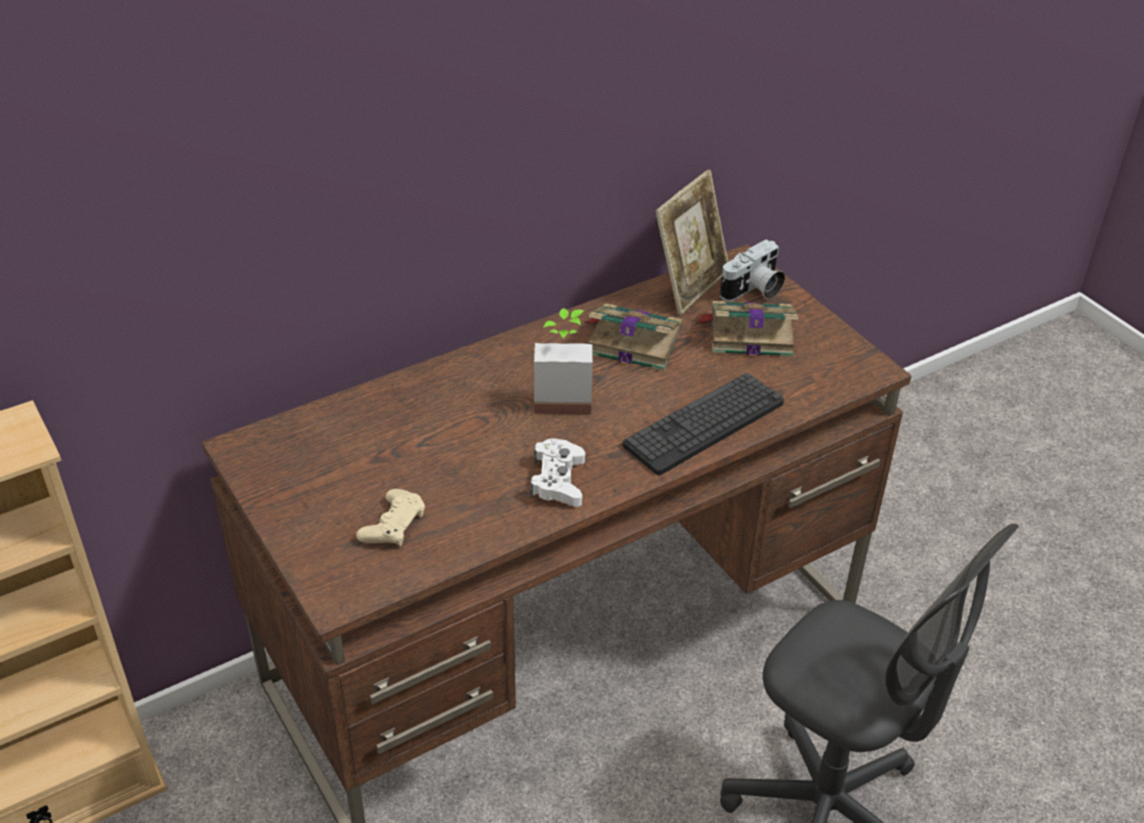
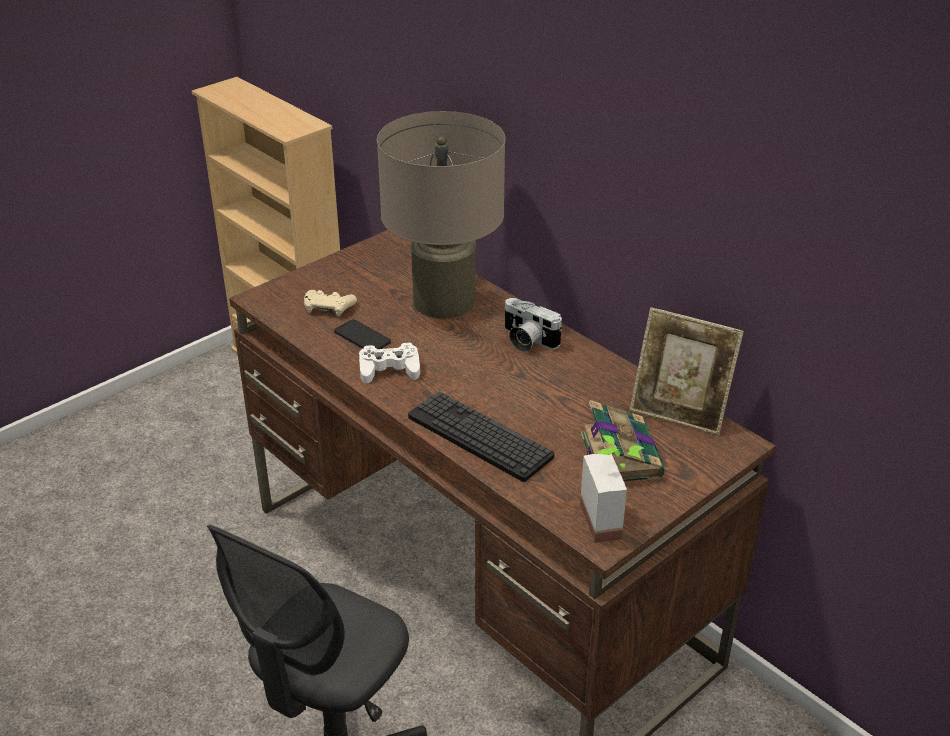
camera: 80 degrees right, 5 degrees down
(422, 416) = (444, 301): none -> beige table lamp
(478, 498) = (362, 337): none -> phone
(562, 396) = (489, 360): potted plant -> potted plant (612, 520)
(631, 342) = (576, 387): book -> none
(754, 290) = (693, 453): camera -> camera (527, 341)

